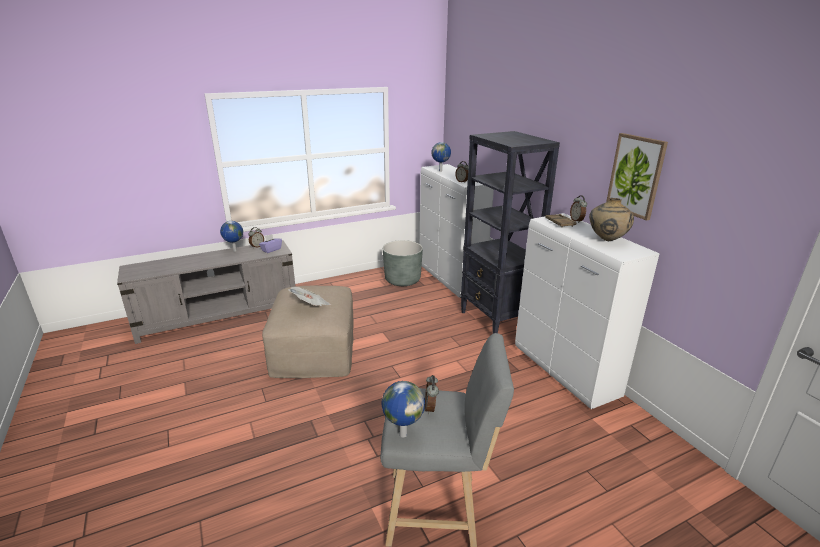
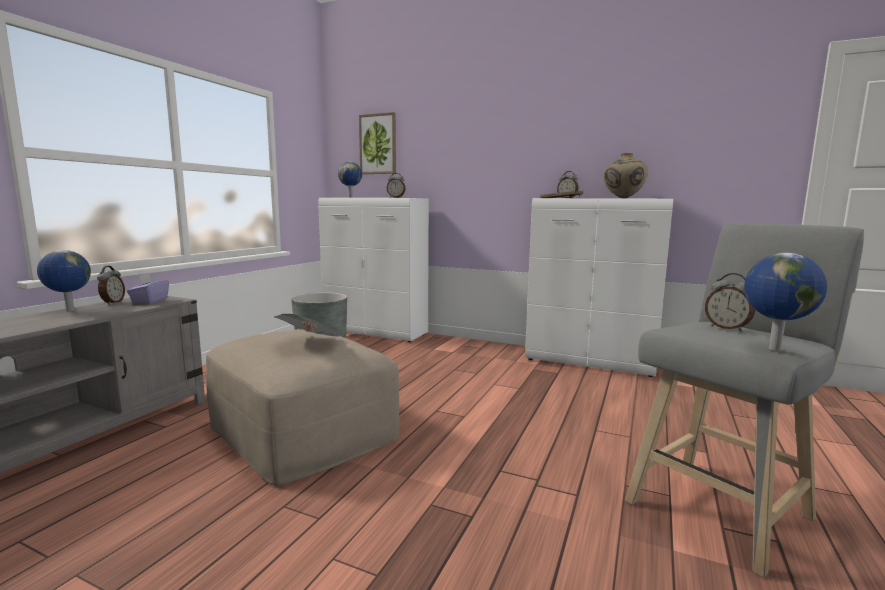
camera: 40 degrees left, 15 degrees down
(496, 321) = (474, 348): black bookcase -> none
(636, 176) = (626, 138): picture -> picture (378, 144)

